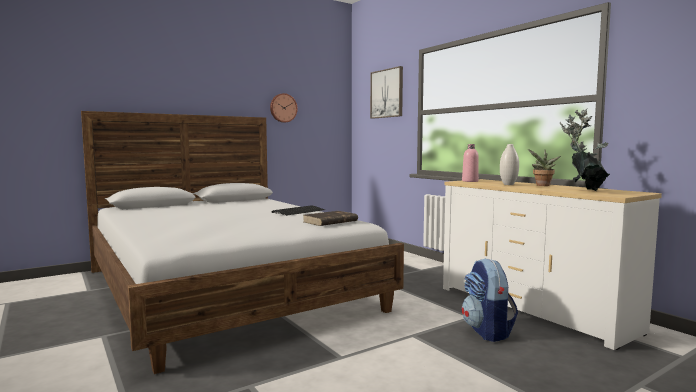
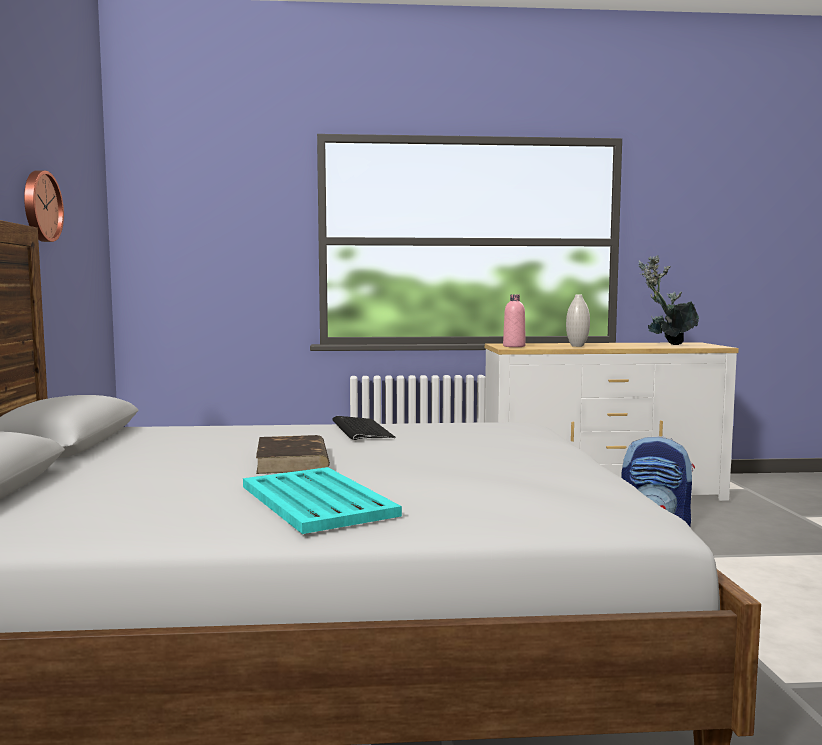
camera: 60 degrees left, 0 degrees up
(165, 220) = (316, 500): none -> turquoise tray
(330, 221) = (501, 429): brown book -> brown book (292, 460)
(387, 93) = (230, 199): picture -> none
(542, 185) = (602, 344): potted plant -> none

